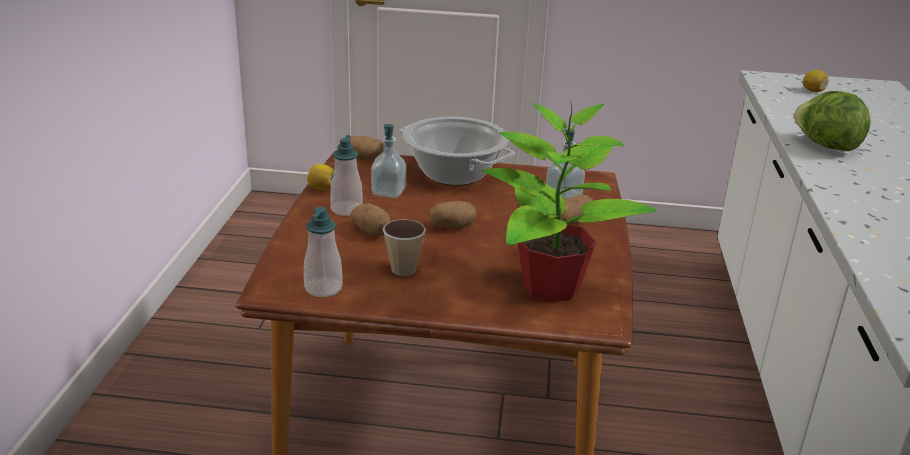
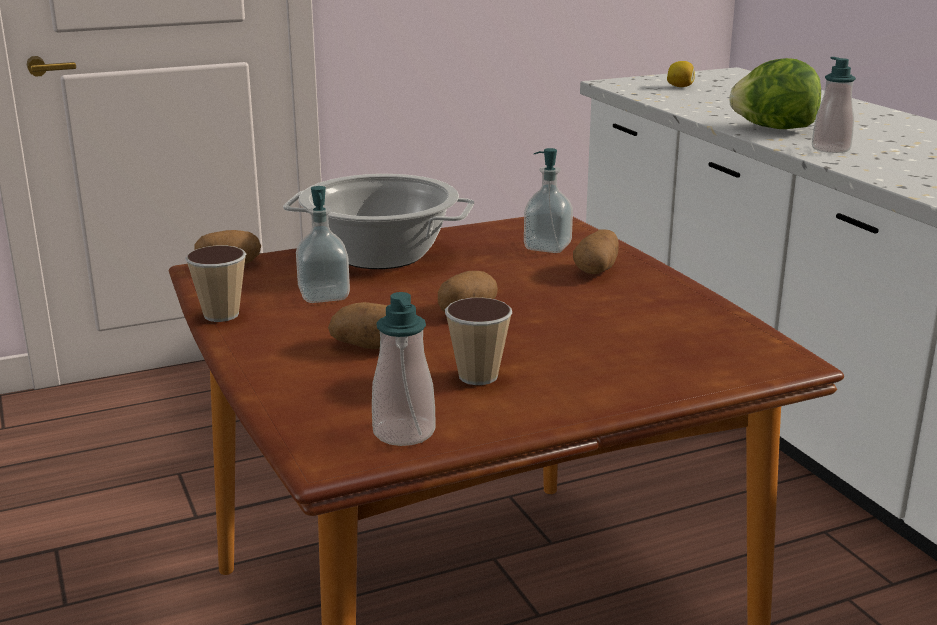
camera: 30 degrees left, 5 degrees down
(322, 188) = (221, 315): lemon -> cup
(346, 209) = (295, 330): soap dispenser -> soap dispenser (830, 149)
(549, 287) = (677, 342): potted plant -> none

